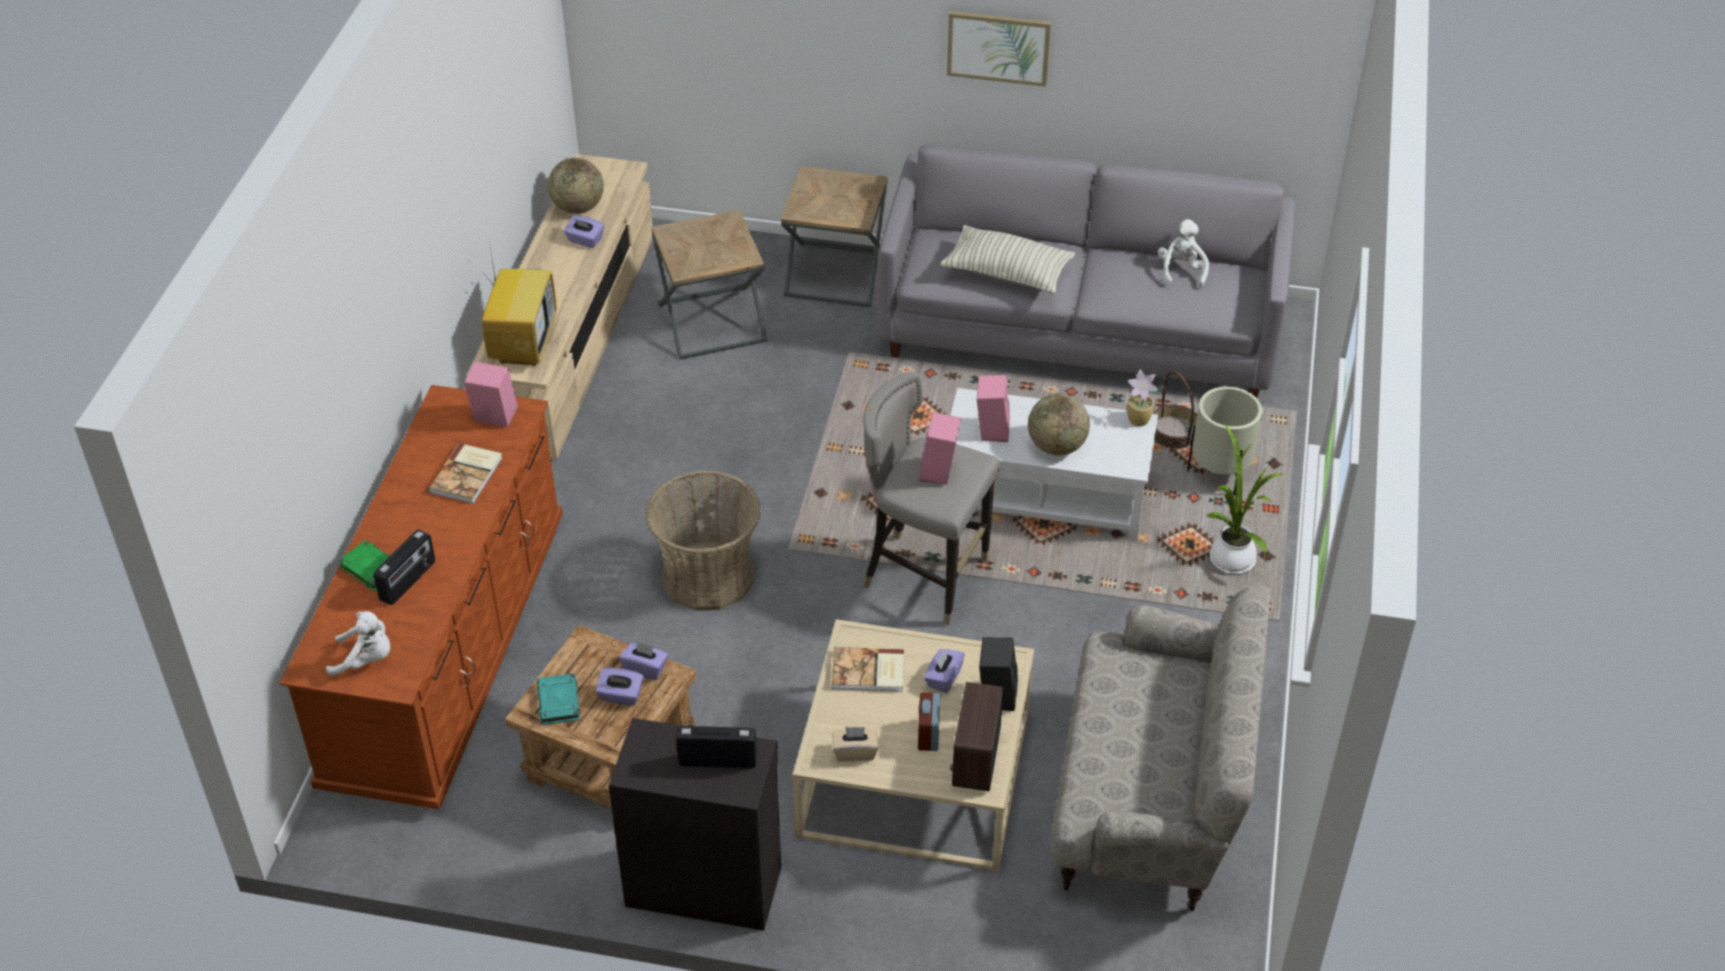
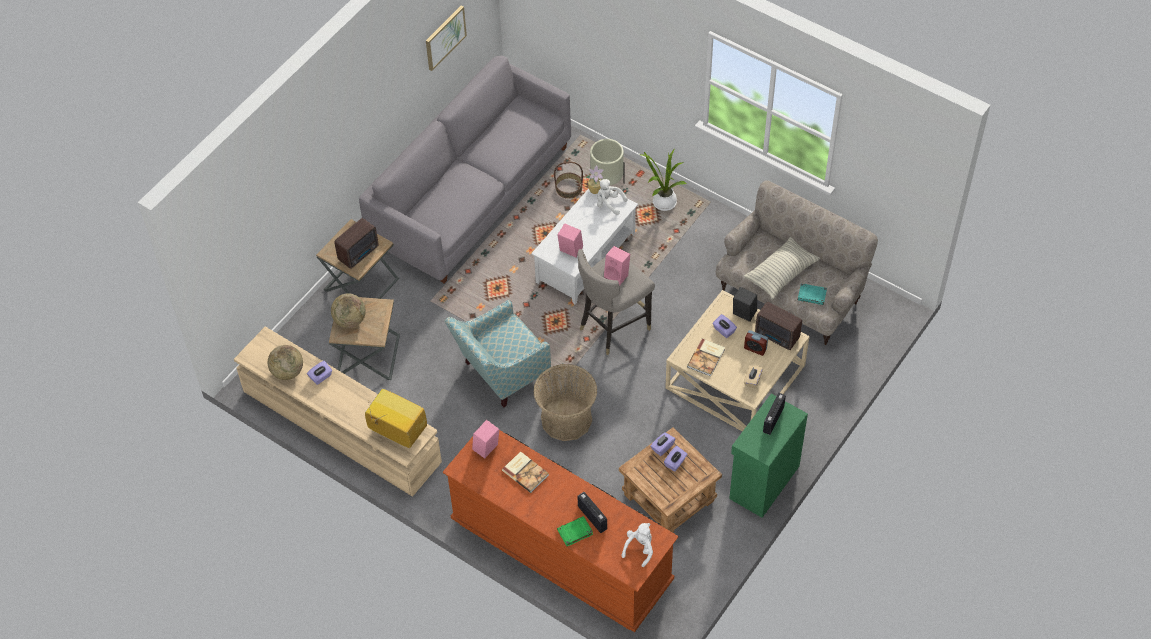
camera: 65 degrees left, 10 degrees up
(559, 702) = (667, 490): turquoise book -> turquoise book (812, 295)
(703, 884) = (763, 482): black cabinet -> green cabinet
(754, 472) = (500, 374): none -> armchair
(828, 204) = (359, 253): none -> radio
(998, 47) = (375, 112): picture -> picture (445, 37)
(1007, 273) = (464, 197): pillow -> pillow (781, 273)
(1056, 446) = (596, 229): globe -> globe (350, 320)
(1181, 271) = (504, 126): white plush toy -> white plush toy (609, 203)

